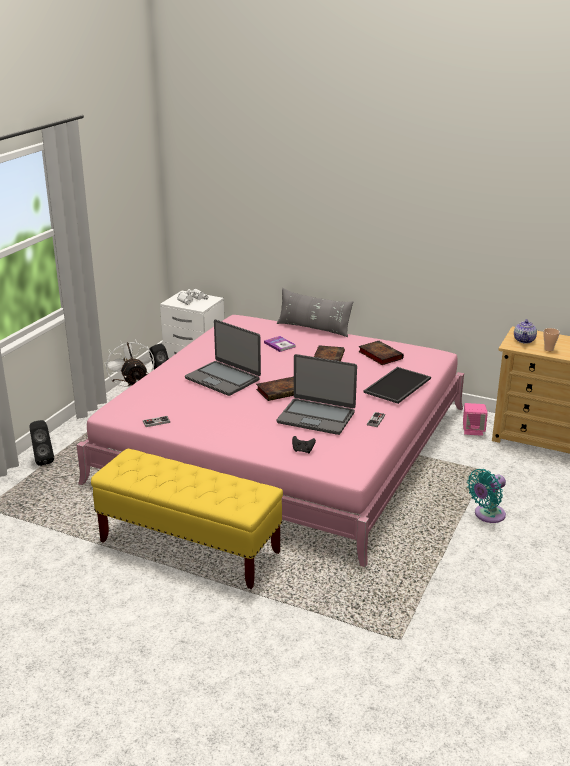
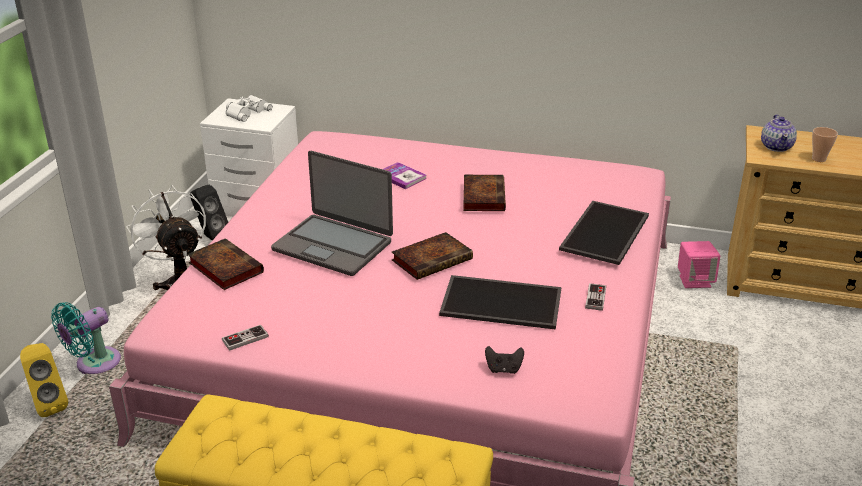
camera: 10 degrees left, 5 degrees up
(42, 460) = (48, 405): black speaker -> yellow speaker
(314, 328) = (442, 145): grey pillow -> none
(316, 417) = (502, 302): laptop -> tray
(379, 355) = (557, 183): book -> book (224, 267)
(487, 515) = (772, 426): turquoise fan -> turquoise fan (94, 364)

